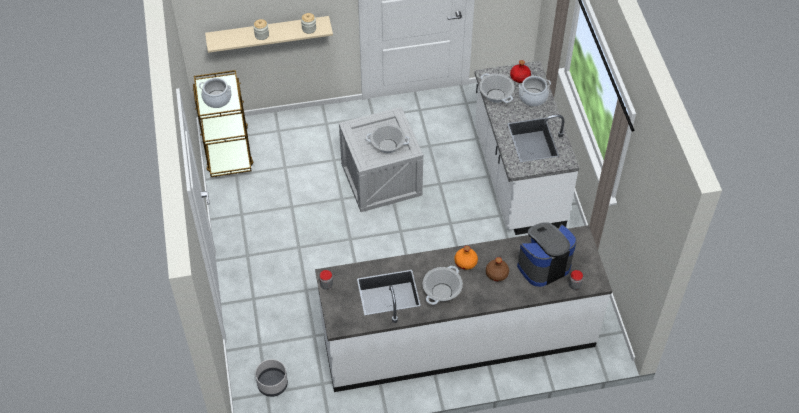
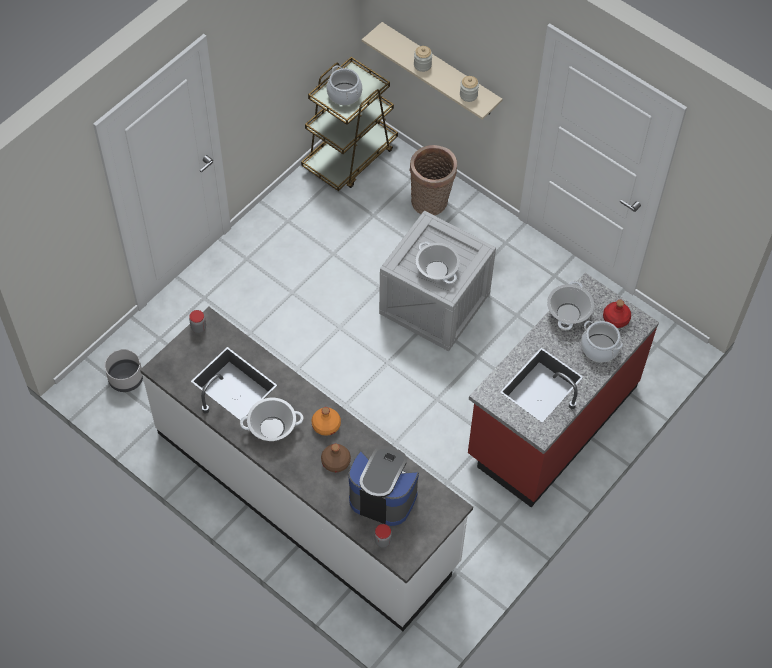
camera: 50 degrees right, 5 degrees up
(307, 133) = (431, 203): none -> basket
(517, 178) = (551, 421): white counter -> red counter

